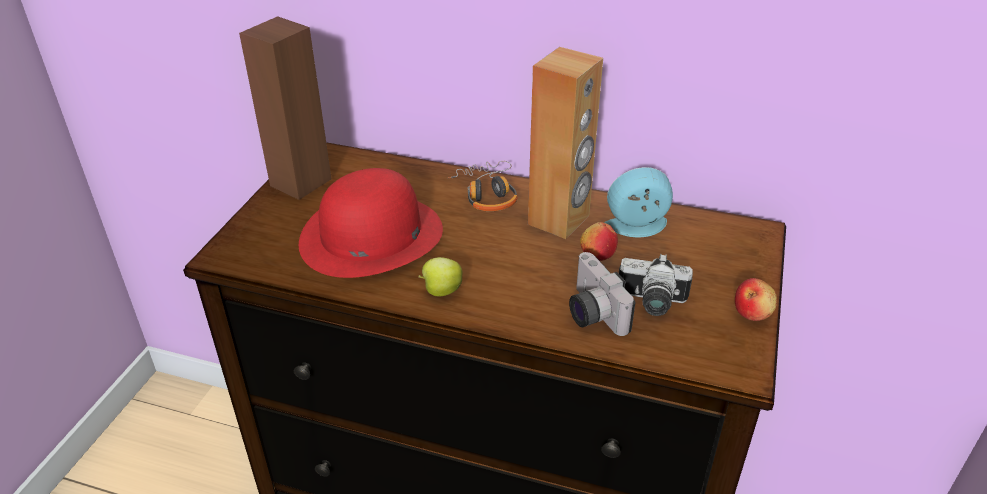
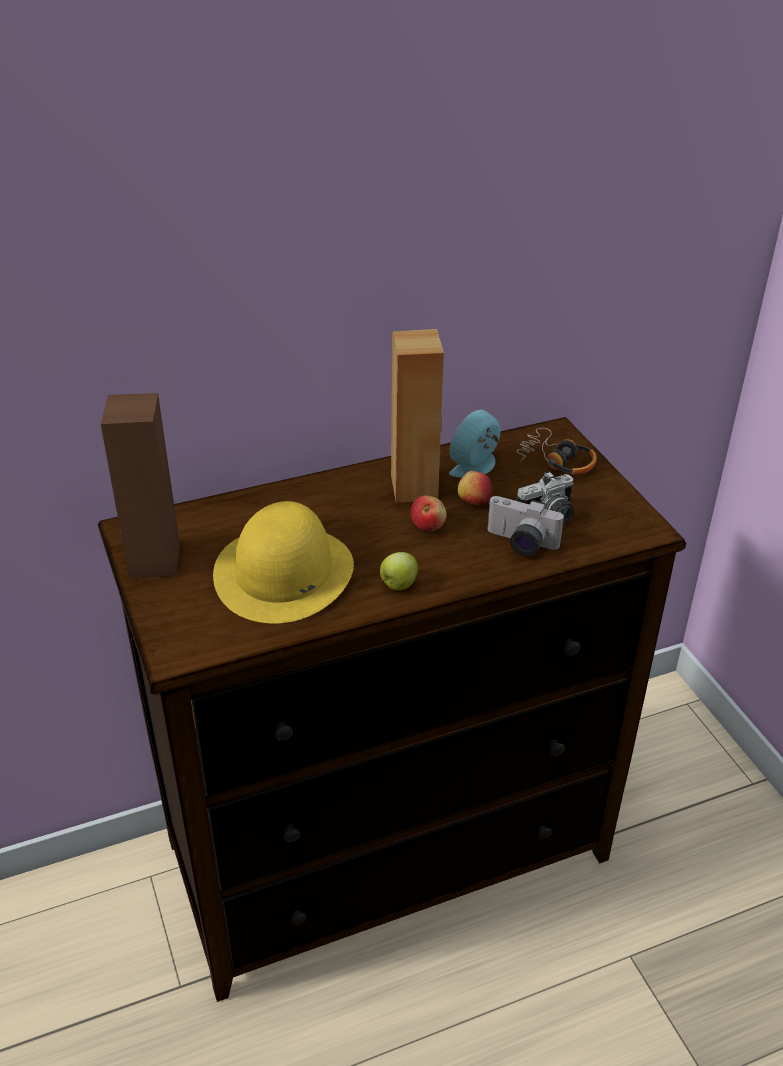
camera: 40 degrees left, 0 degrees up
(371, 236) = (284, 573): red hat -> yellow hat
(487, 194) = (333, 493): headphones -> headphones (556, 461)
(752, 312) = (615, 490): apple -> apple (428, 525)

